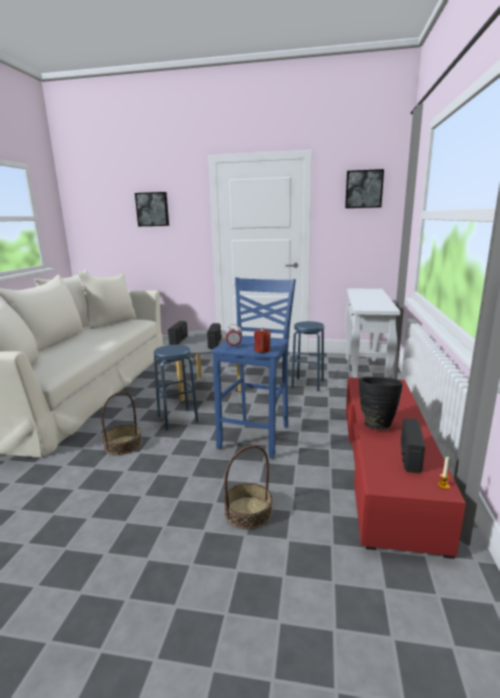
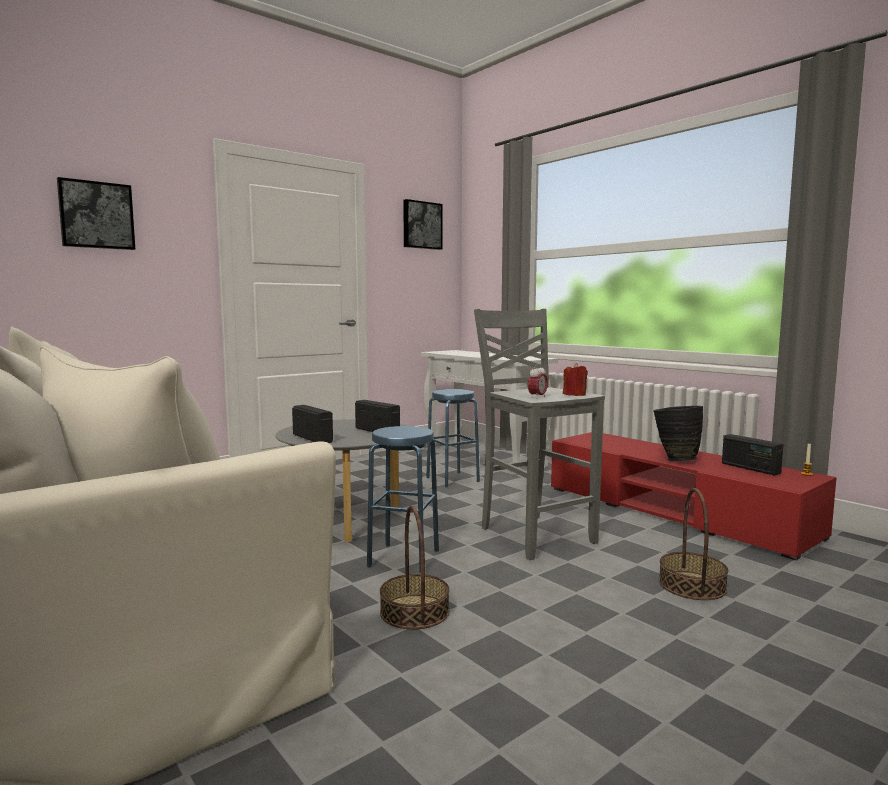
camera: 50 degrees left, 10 degrees down
(257, 436) = (534, 535): blue stool -> grey stool

